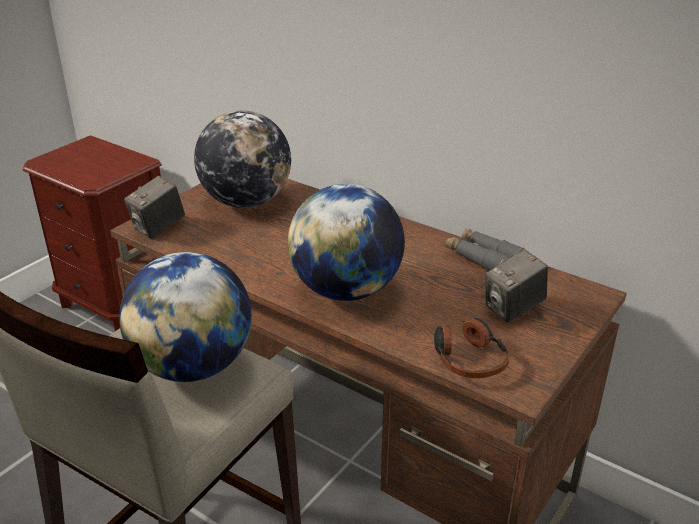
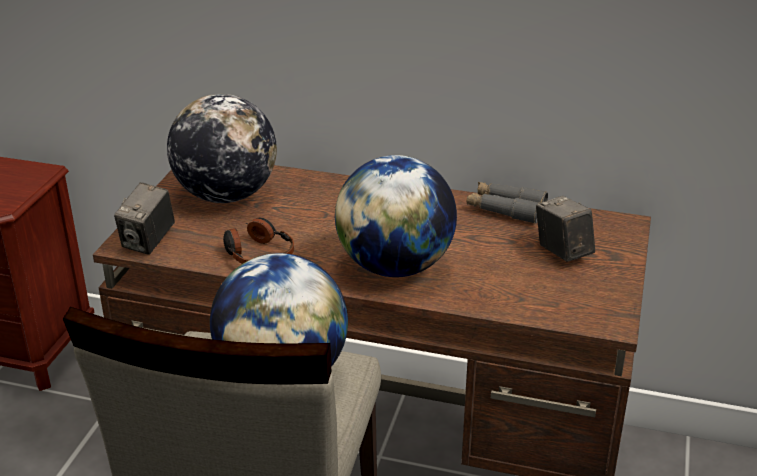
camera: 20 degrees left, 0 degrees up
(468, 358) = (550, 305): headphones -> headphones (258, 254)
(513, 309) = (562, 252): camera -> camera turned 120 degrees clockwise

